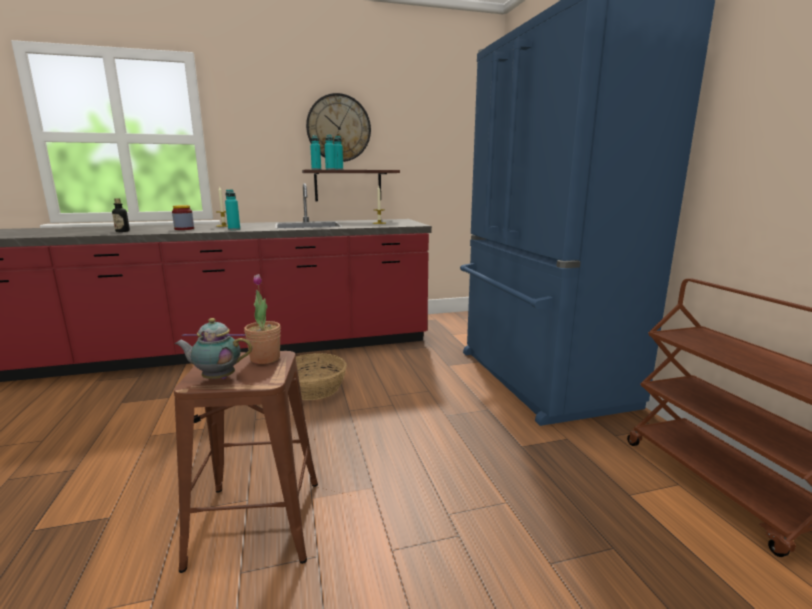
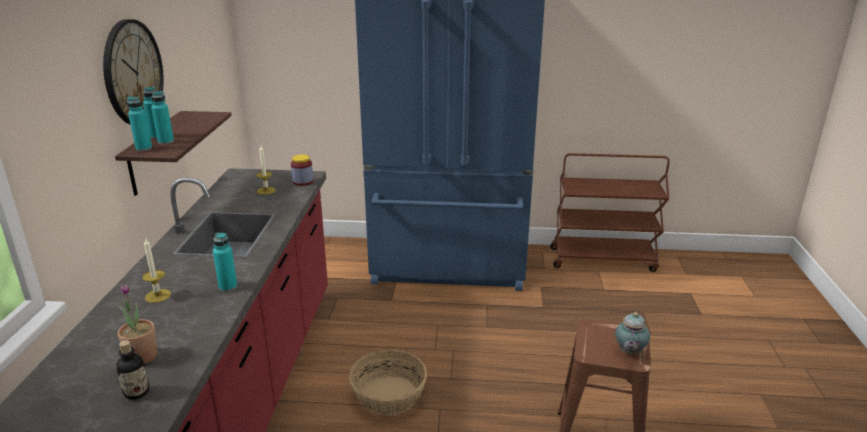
camera: 70 degrees left, 10 degrees up
(184, 229) = (170, 330): jar -> jar (303, 182)
(265, 358) = (594, 331): potted plant -> potted plant (142, 356)

